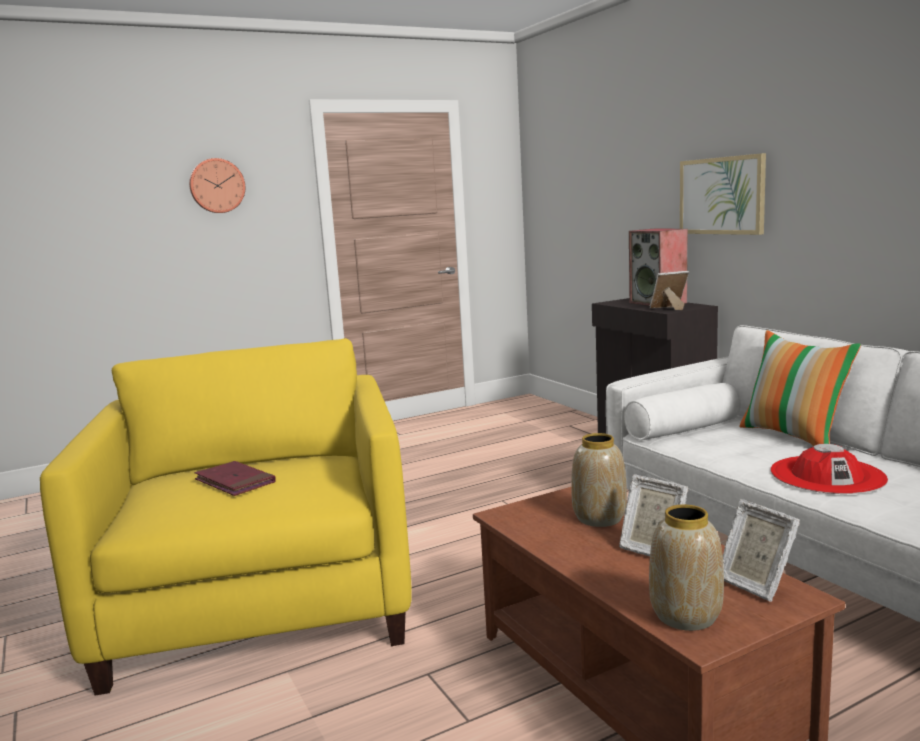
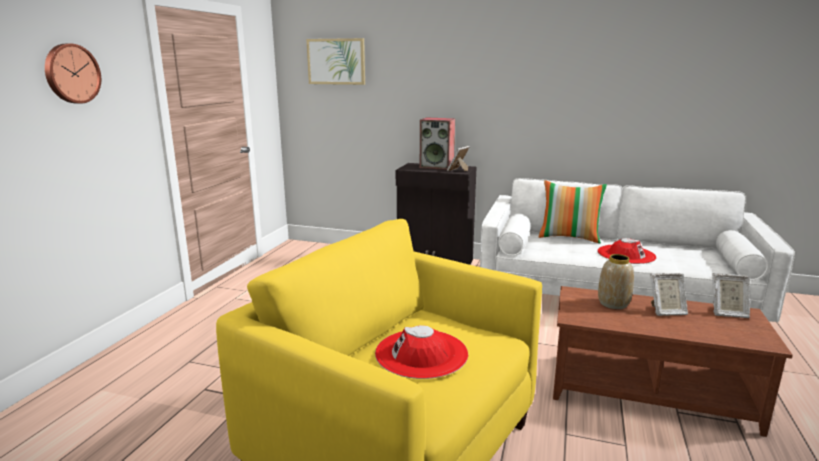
camera: 45 degrees left, 5 degrees up
(235, 482) = (421, 353): red book -> red hat
(685, 616) = (744, 336): vase -> none
(722, 196) = (479, 98): picture -> picture (336, 61)

